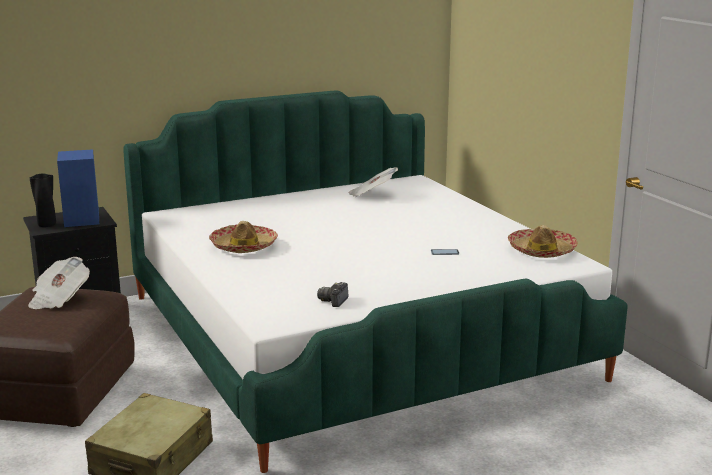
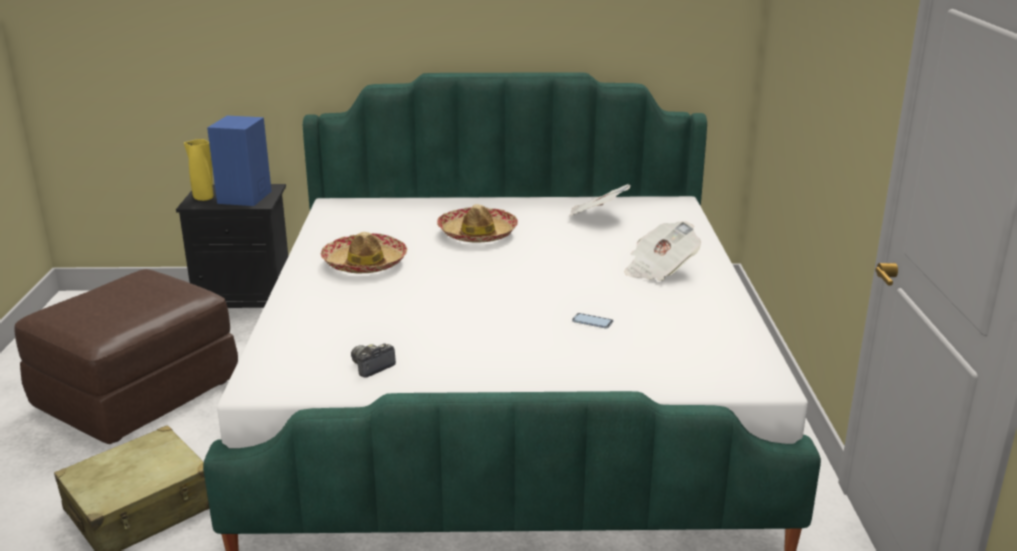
camera: 25 degrees right, 5 degrees up
(47, 225) = (204, 198): black vase -> yellow vase
(59, 299) = (146, 291): newspaper -> newspaper (659, 270)
(541, 251) = (730, 346): hat -> hat (477, 234)

